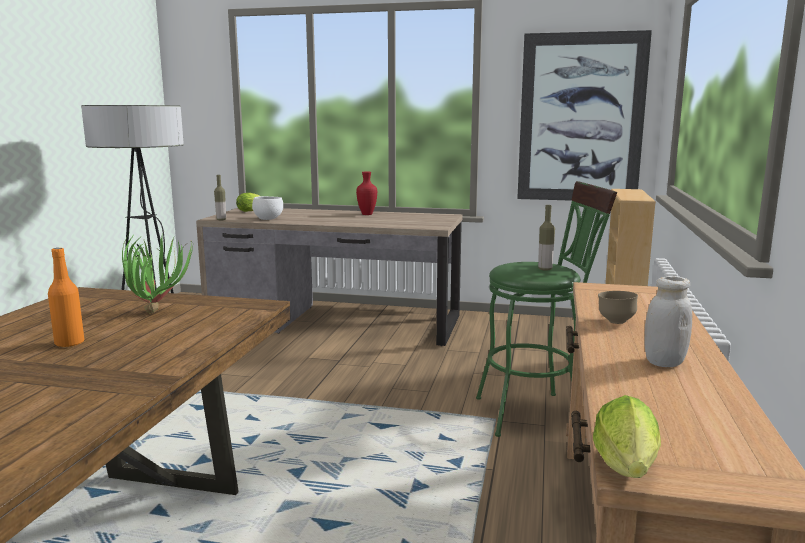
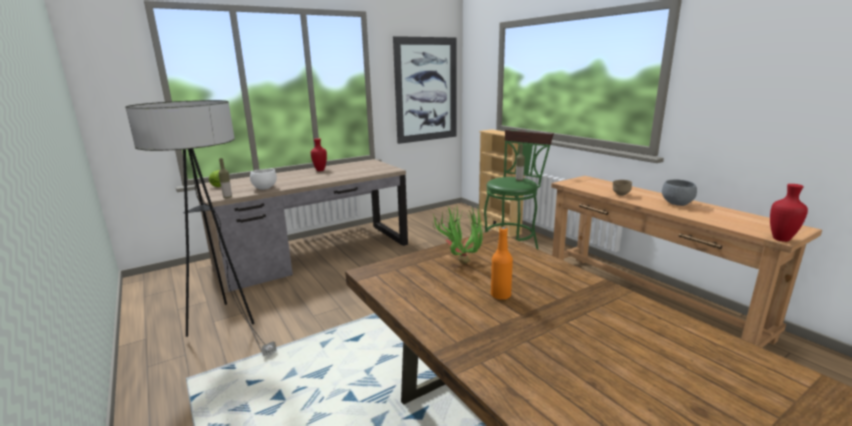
camera: 45 degrees left, 5 degrees up
(626, 471) = (780, 239): lettuce -> red vase
(664, 362) = (677, 204): white jar -> grey bowl

